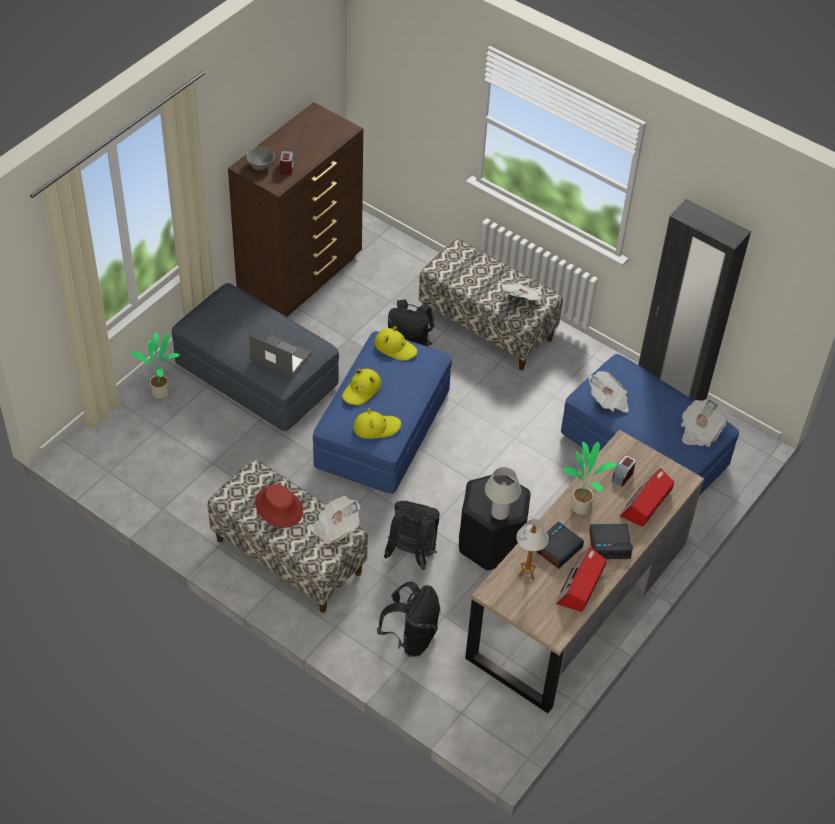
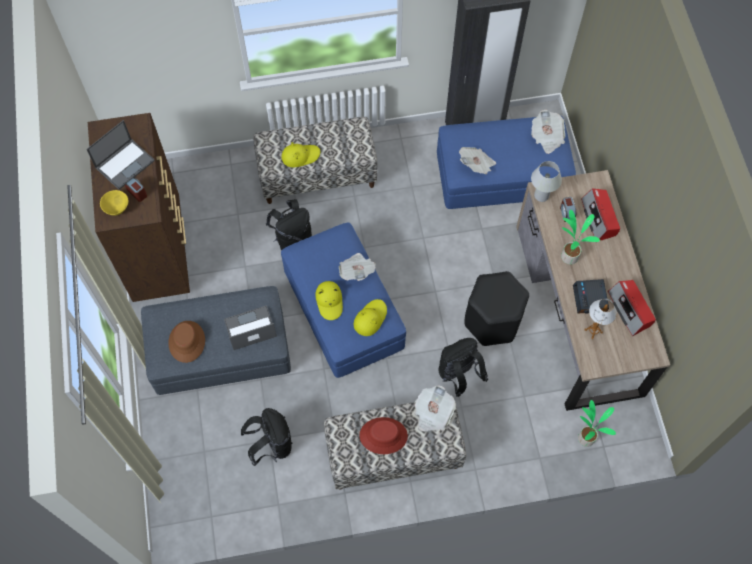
camera: 45 degrees left, 15 degrees up
(161, 391) = (172, 424): potted plant -> potted plant (586, 437)
(226, 326) = (186, 341): none -> brown hat
(261, 166) = (117, 208): grey bowl -> yellow bowl
(303, 144) = (125, 163): none -> laptop
(395, 347) = (312, 250): yellow hat -> yellow hat (300, 156)
(411, 638) = (523, 429): black backpack -> black backpack (271, 445)
(500, 513) = (512, 304): white table lamp -> white table lamp (541, 195)
(522, 299) = (347, 141): newspaper -> newspaper (357, 271)
(610, 544) = (612, 265): alarm clock -> none

